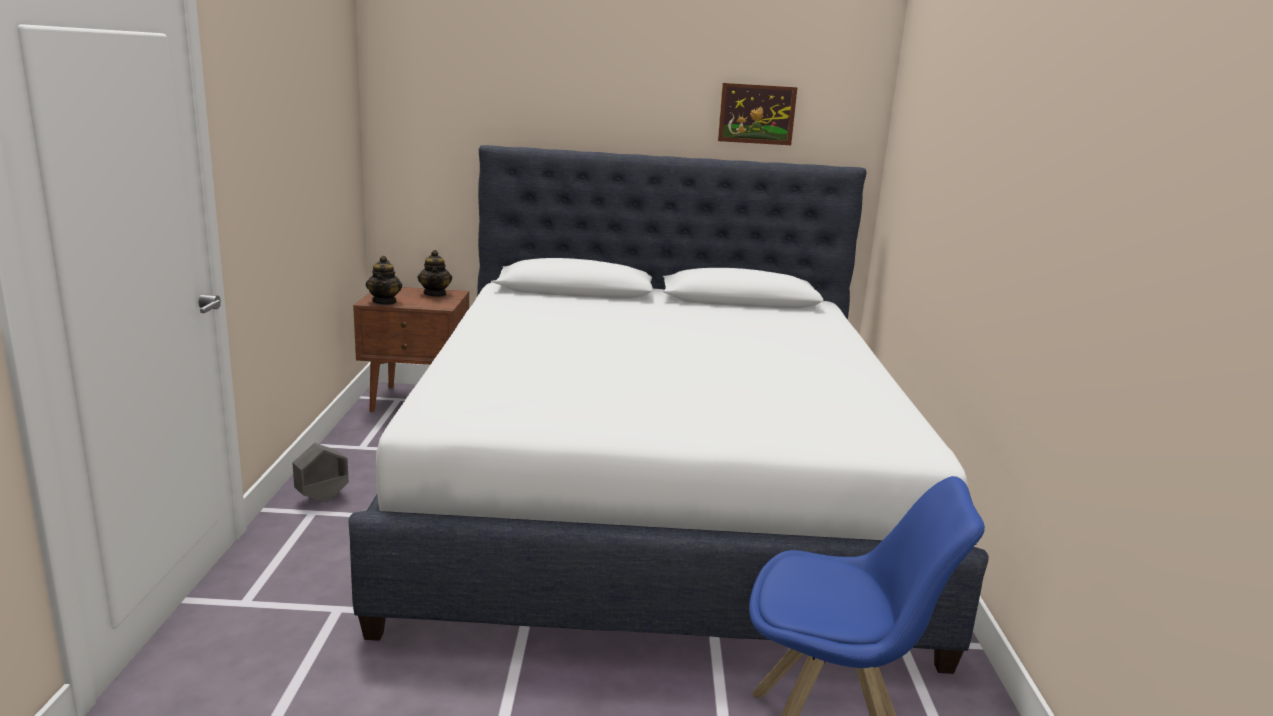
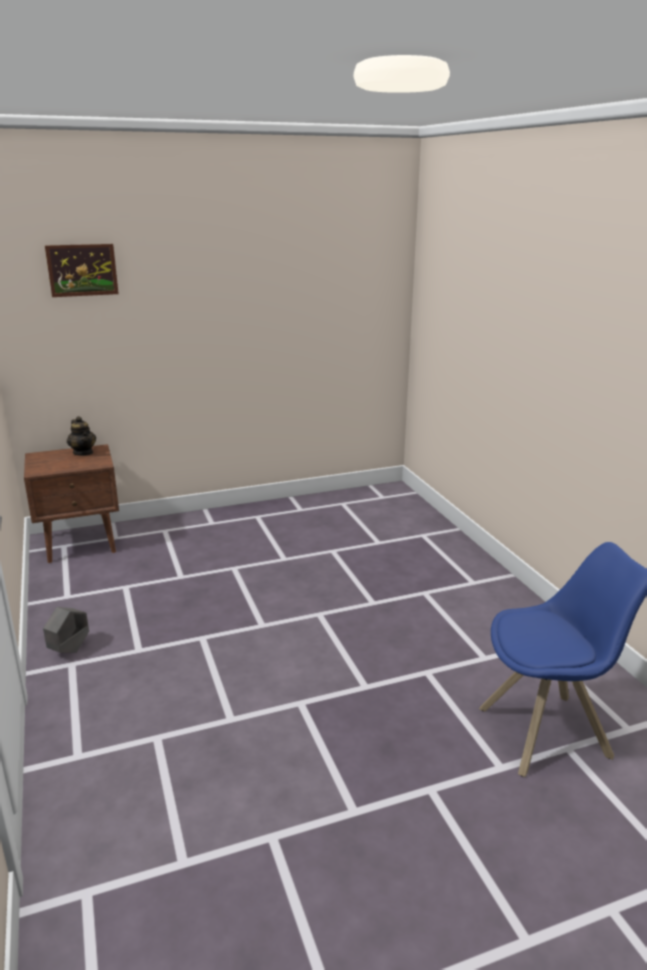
camera: 20 degrees left, 5 degrees up
(385, 301) = (48, 469): teapot -> none
(656, 494) = (321, 579): white bed -> none
(757, 114) = (321, 271): picture -> picture (82, 270)

